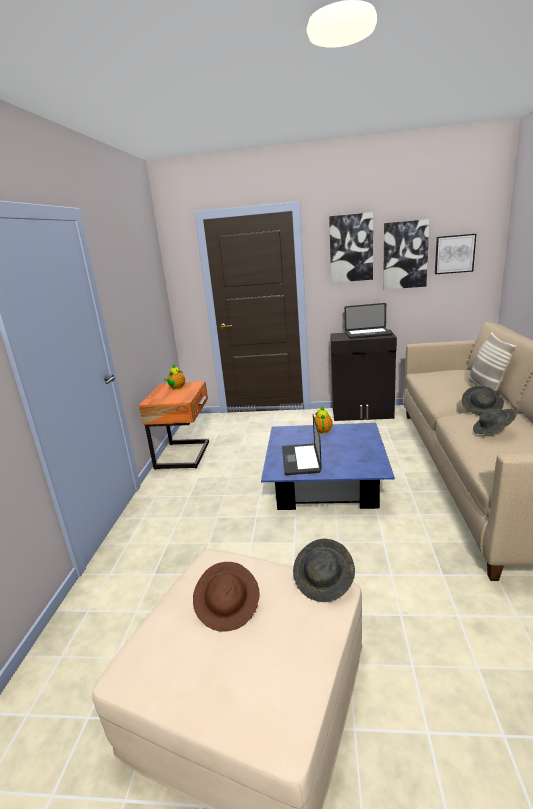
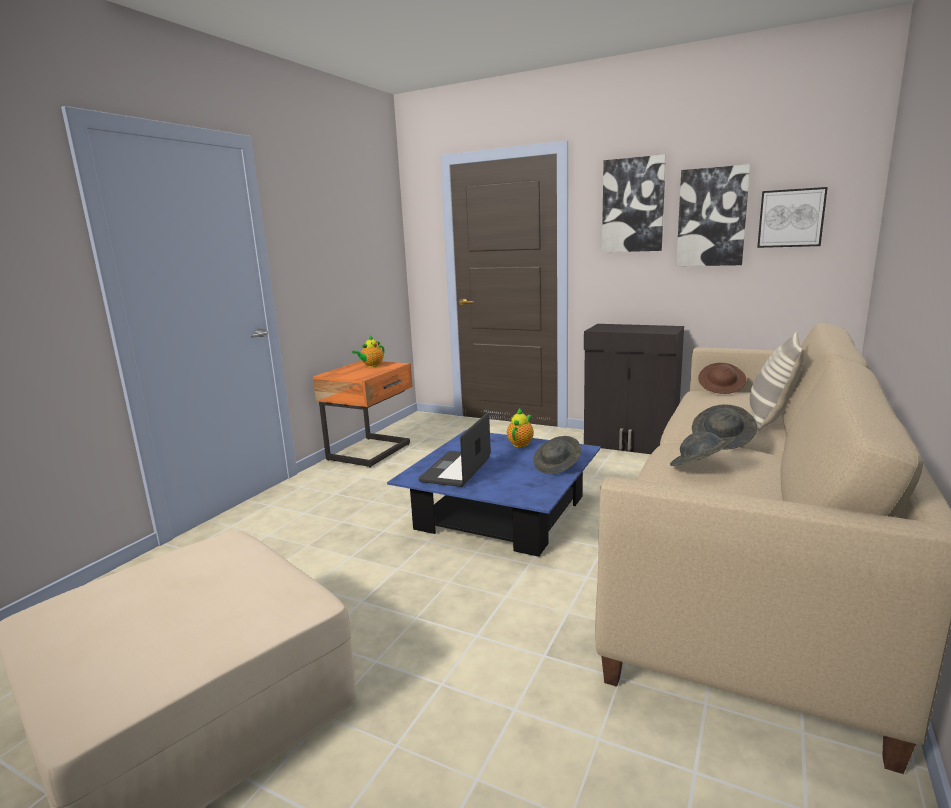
camera: 20 degrees right, 5 degrees down
(228, 607) = (175, 583): brown hat -> brown hat (721, 388)
(324, 581) = (300, 588): grey hat -> grey hat (557, 466)
(368, 334) = (643, 328): laptop -> none

